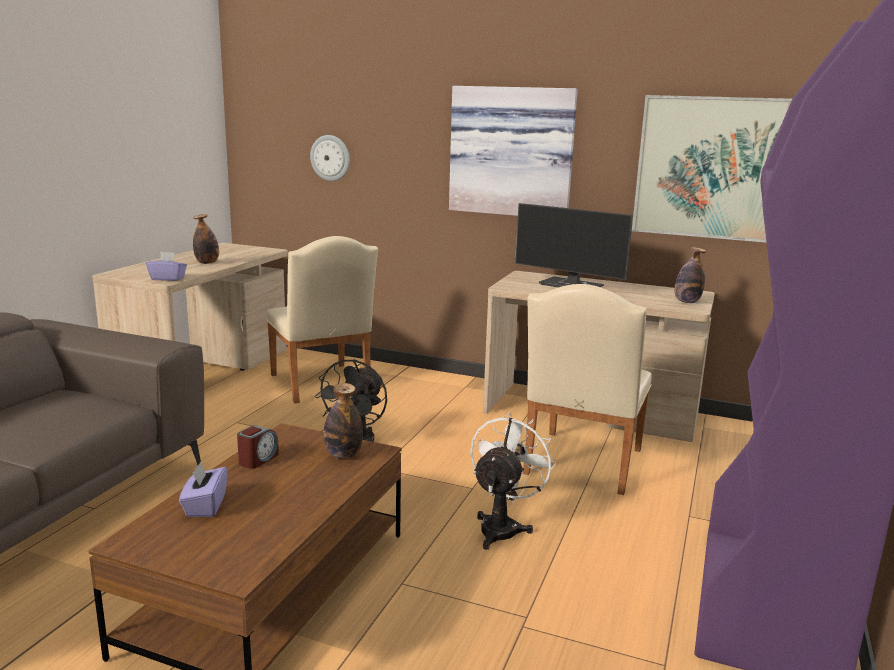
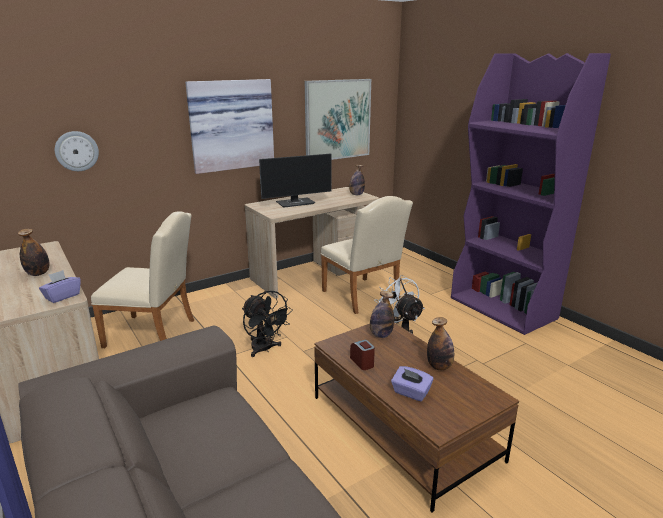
camera: 55 degrees left, 5 degrees up
(293, 512) = (439, 366): none -> bottle

